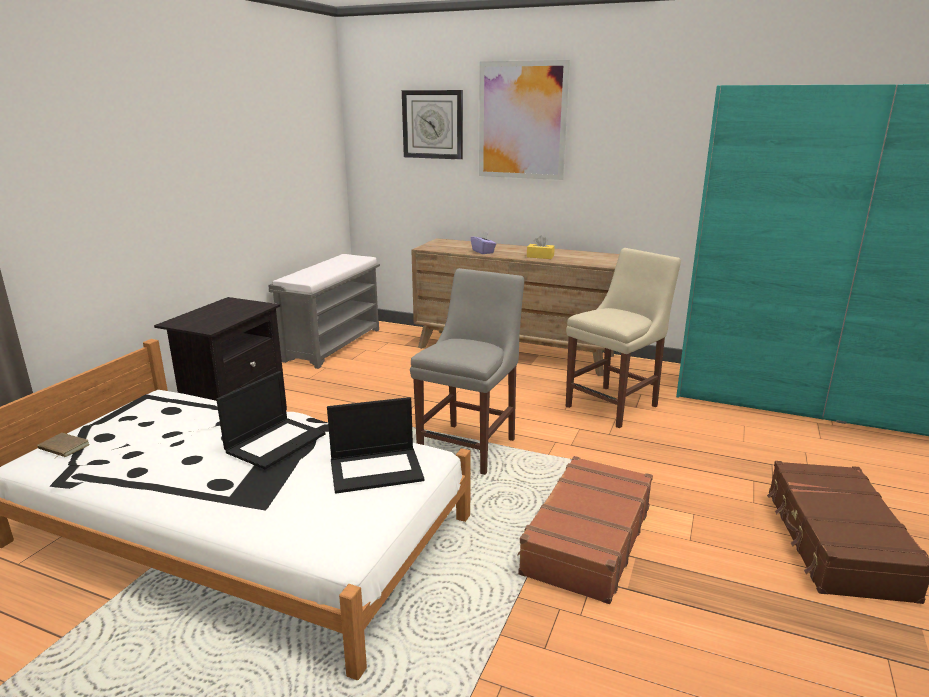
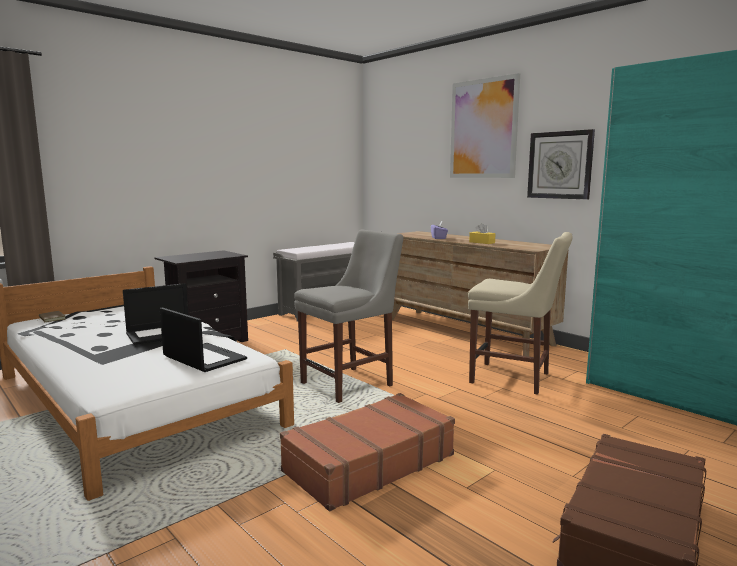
camera: 25 degrees right, 10 degrees down
(377, 469) = (203, 358): laptop -> laptop turned 150 degrees counterclockwise
(433, 124) = (420, 138): wall clock -> wall clock (560, 165)
(615, 405) = (514, 379): beige chair -> beige chair turned 45 degrees clockwise

